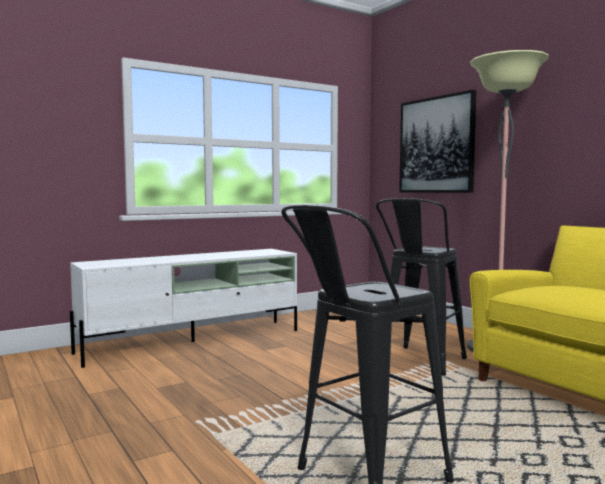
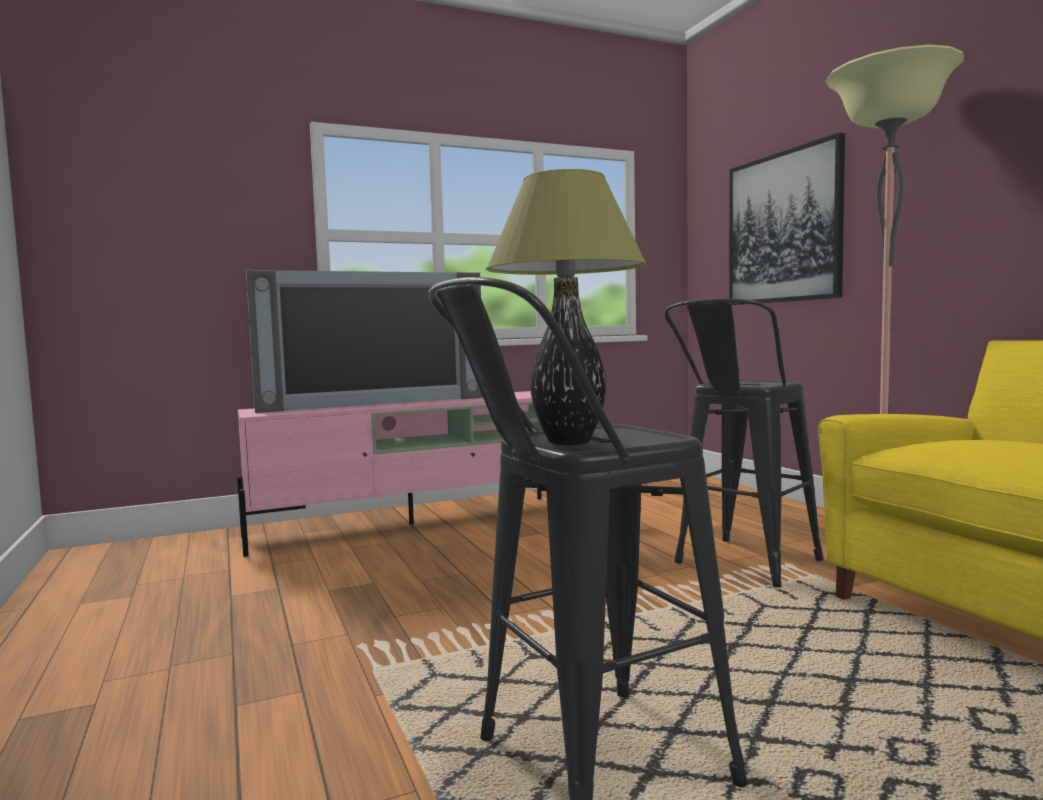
camera: 10 degrees right, 0 degrees up
(169, 258) = (374, 403): none -> television
(194, 341) = (413, 523): white tv stand -> pink tv stand
(363, 294) = (568, 442): none -> table lamp

